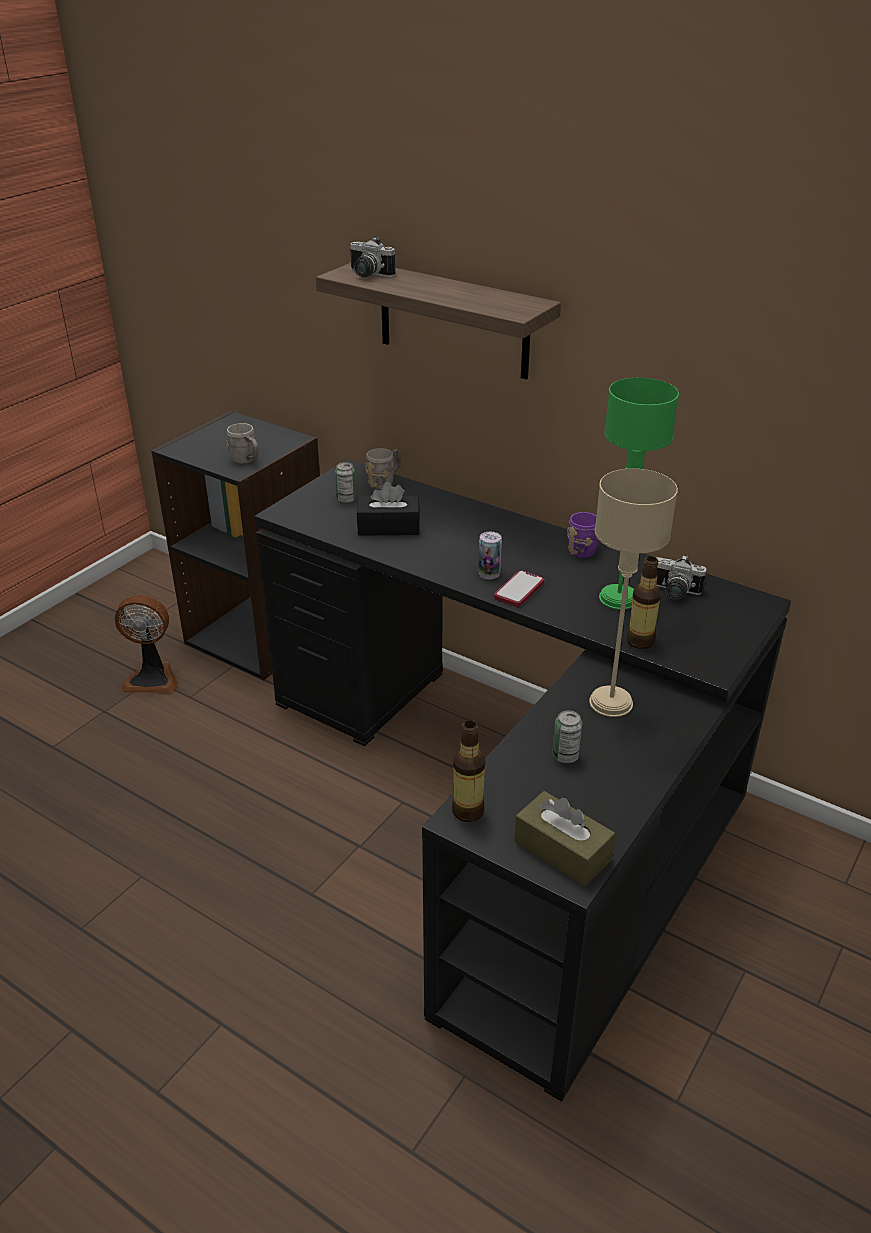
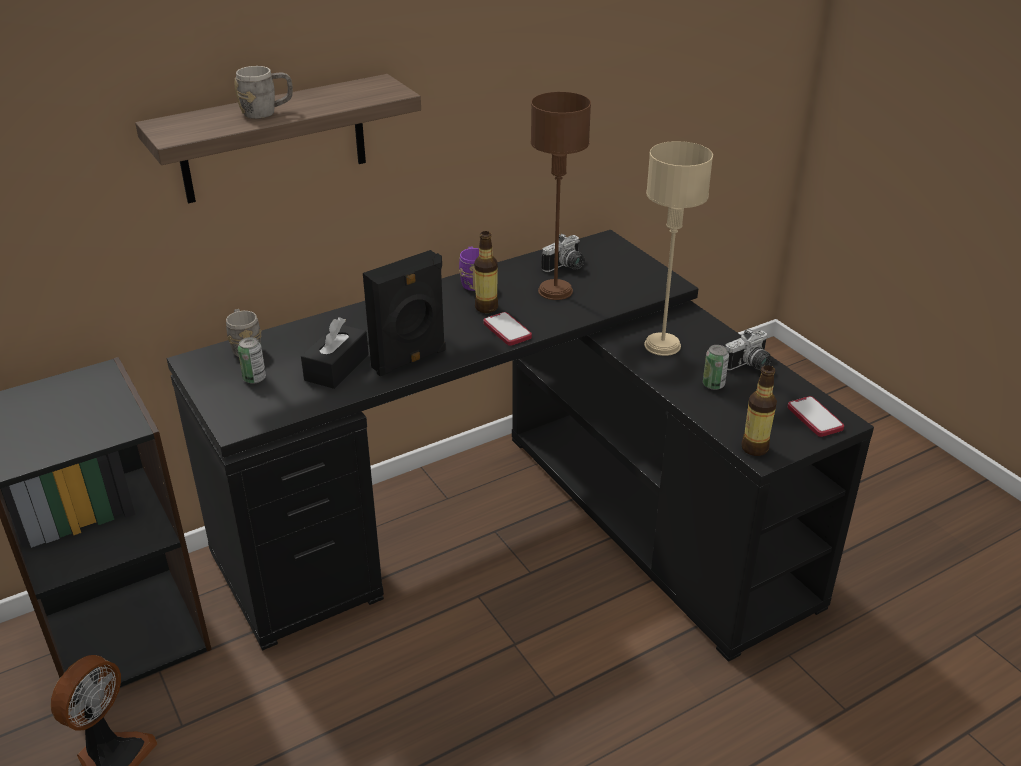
camera: 65 degrees left, 0 degrees up
(246, 461) = (115, 415): grey mug -> grey mug (267, 112)
(367, 275) = (195, 126): camera -> camera (750, 366)
(427, 556) = (410, 360): none -> black speaker
(489, 573) = (468, 337): can -> none
(562, 850) = (814, 418): brown tissue box -> phone
(618, 598) = (554, 291): green table lamp -> brown table lamp
(640, 641) = (619, 301): bottle -> bottle (486, 307)

